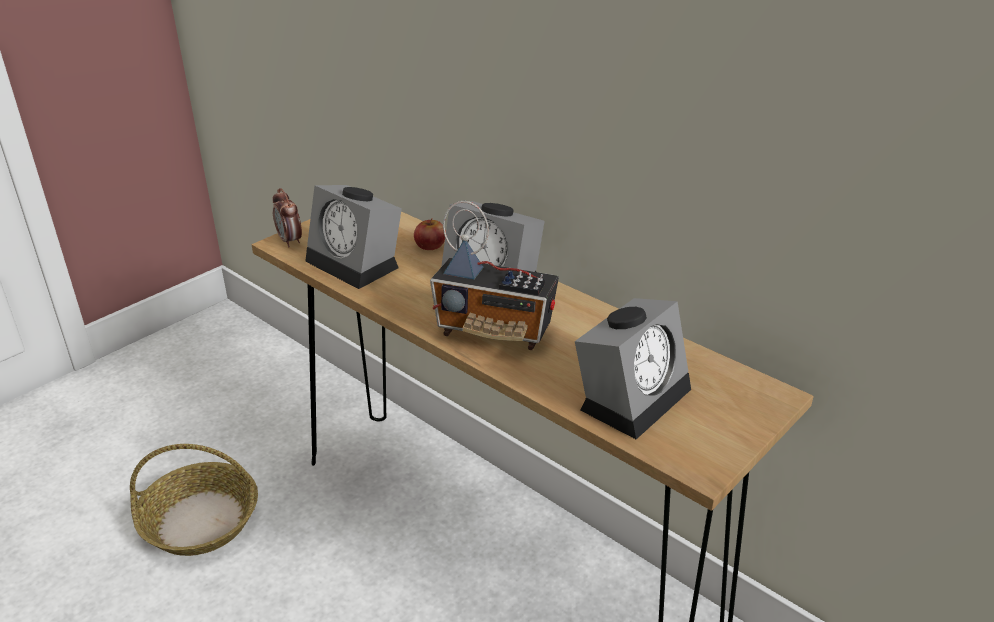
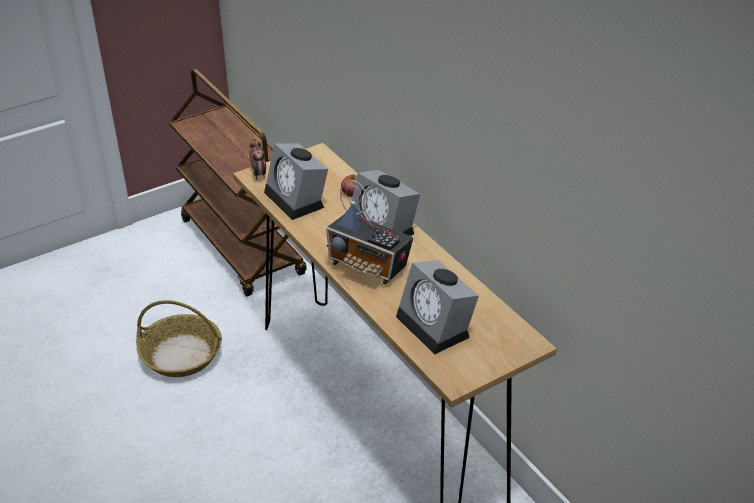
camera: 15 degrees right, 5 degrees up
(254, 367) = (243, 247): none -> brown cart
(633, 395) = (437, 326): alarm clock -> alarm clock turned 90 degrees clockwise

